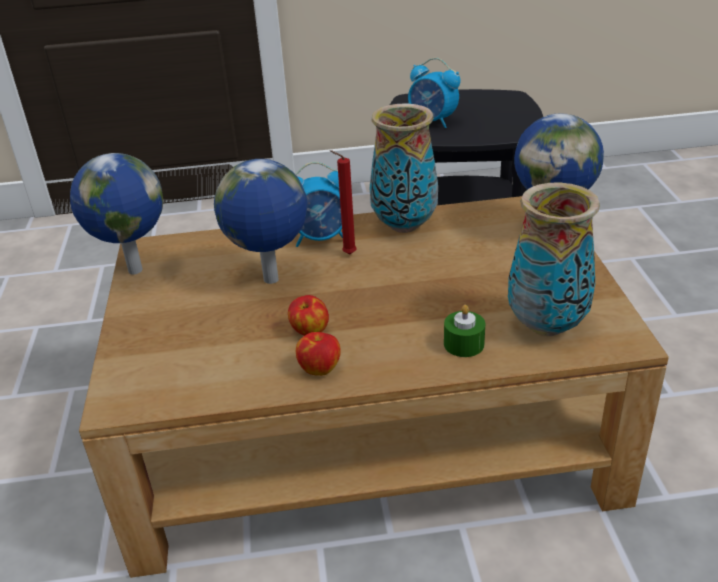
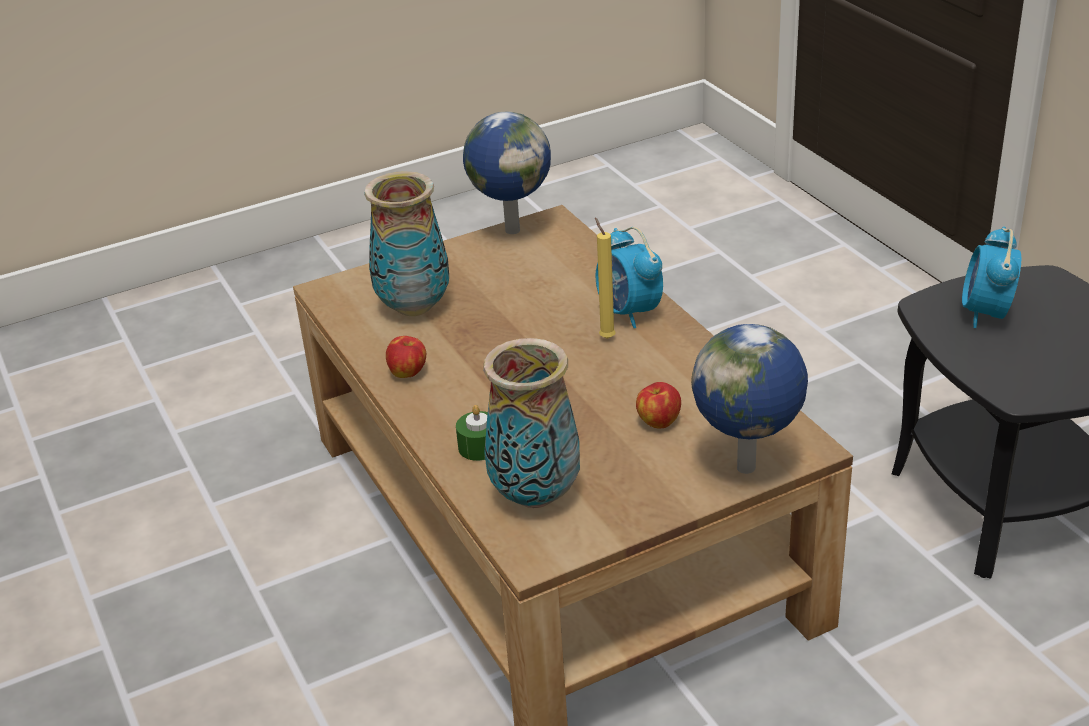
camera: 70 degrees right, 0 degrees up
(271, 280) = (533, 307): globe -> none
(309, 331) = (460, 352): apple -> apple (658, 421)
(347, 254) = (606, 337): red candle -> yellow candle
(403, 226) = (688, 358): vase -> vase (413, 307)

